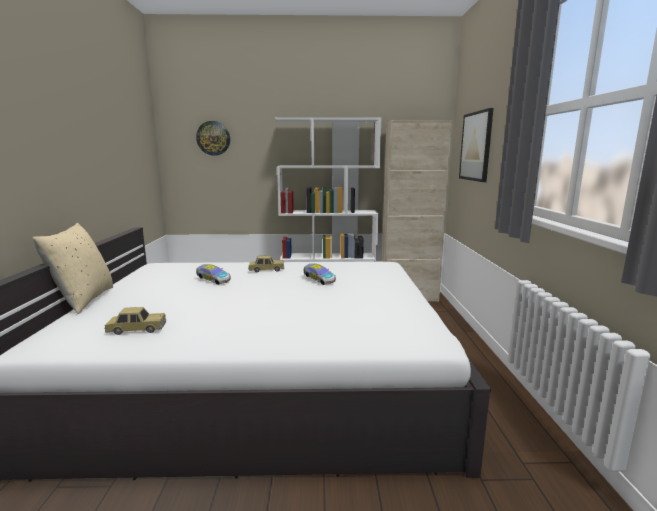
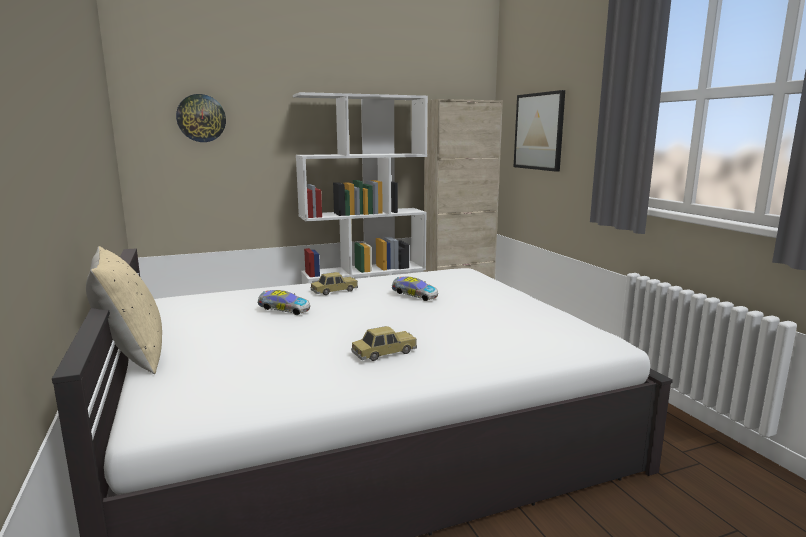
camera: 20 degrees left, 0 degrees up
(136, 329) = (271, 379): toy car -> toy car (384, 353)

